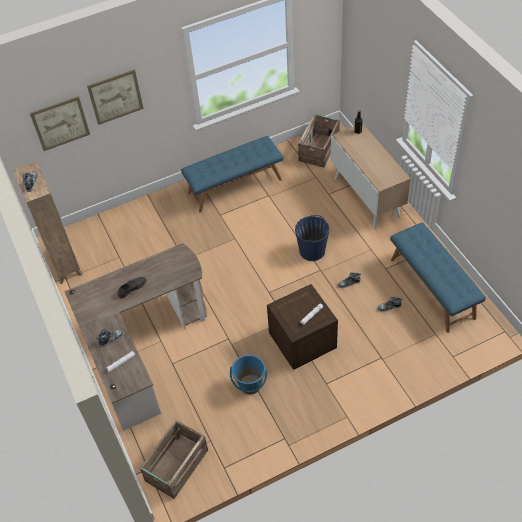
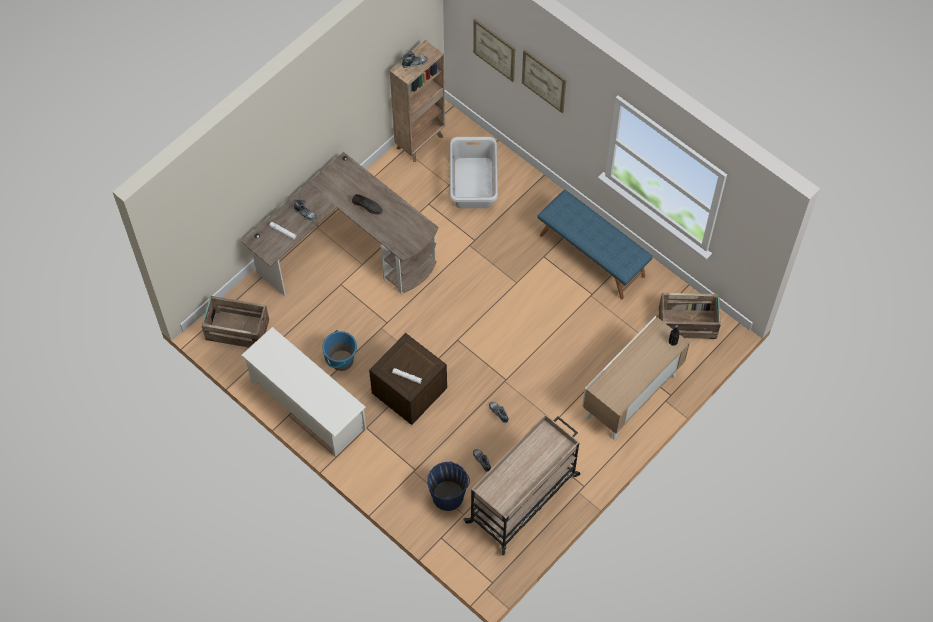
camera: 65 degrees right, 10 degrees up
(127, 240) = (474, 182): none -> grey laundry basket
(284, 426) = (307, 405): none -> white shoe rack
(312, 250) = (529, 363): blue bucket -> blue bucket (448, 496)
(432, 288) = (524, 498): blue bench -> beige cart

